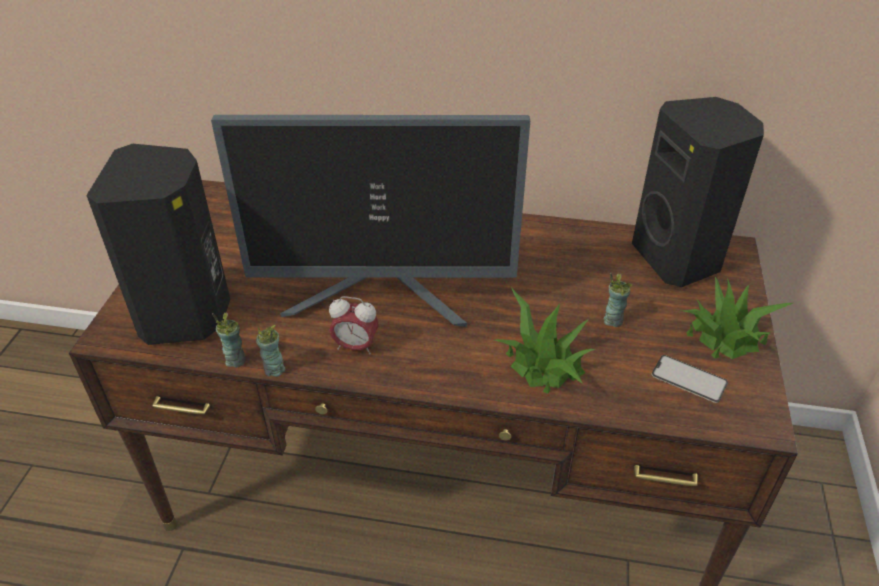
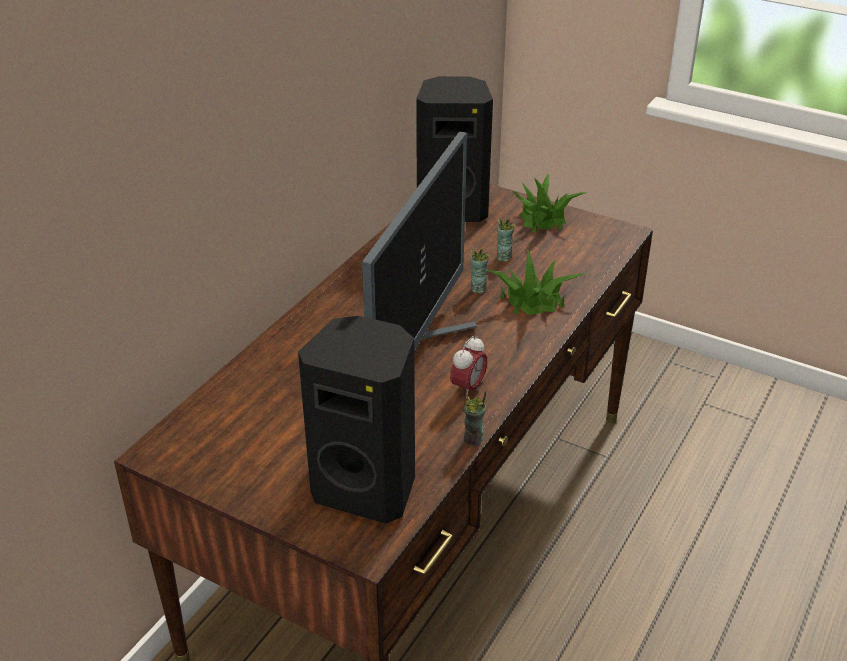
camera: 70 degrees left, 5 degrees down
(235, 360) = (449, 462): cup -> cup (478, 288)
(689, 379) = (576, 245): phone -> none

